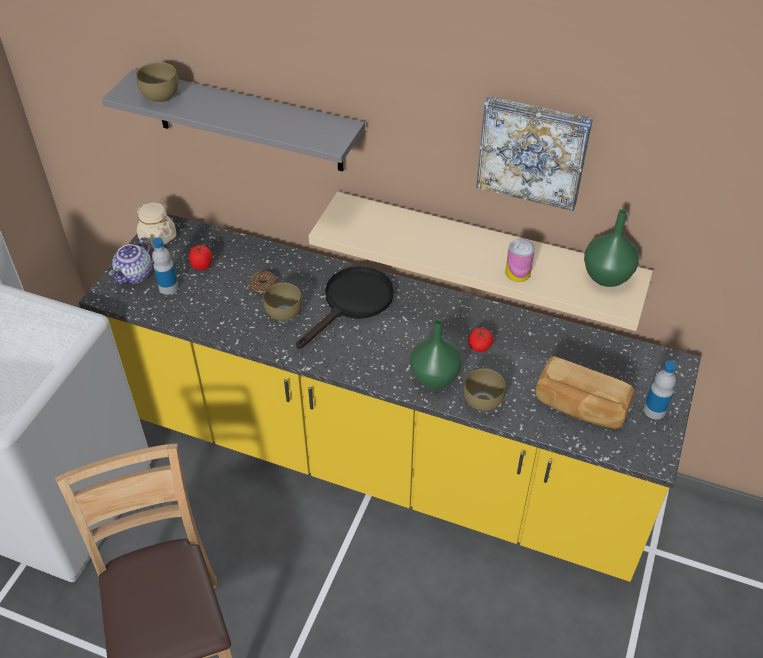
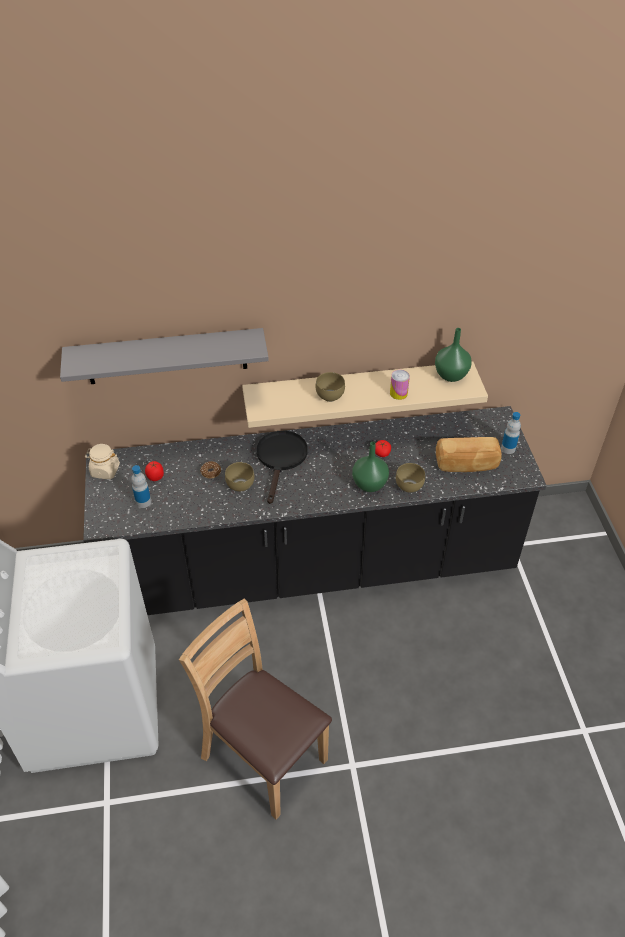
camera: 30 degrees left, 0 degrees up
(135, 275) = (111, 504): teapot -> none
(159, 97) = (103, 360): brown bowl -> brown bowl (329, 397)
(381, 460) = (312, 568): yellow counter -> black counter
(533, 151) = (387, 309): picture -> none

